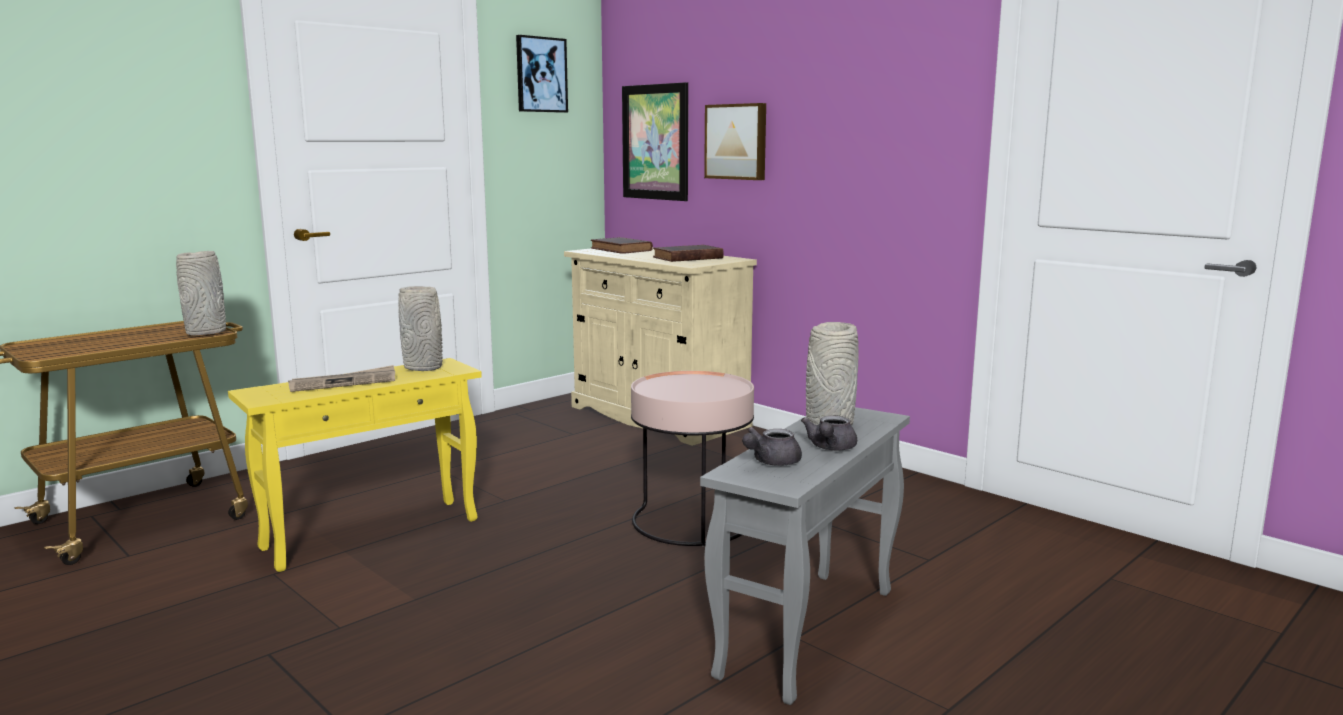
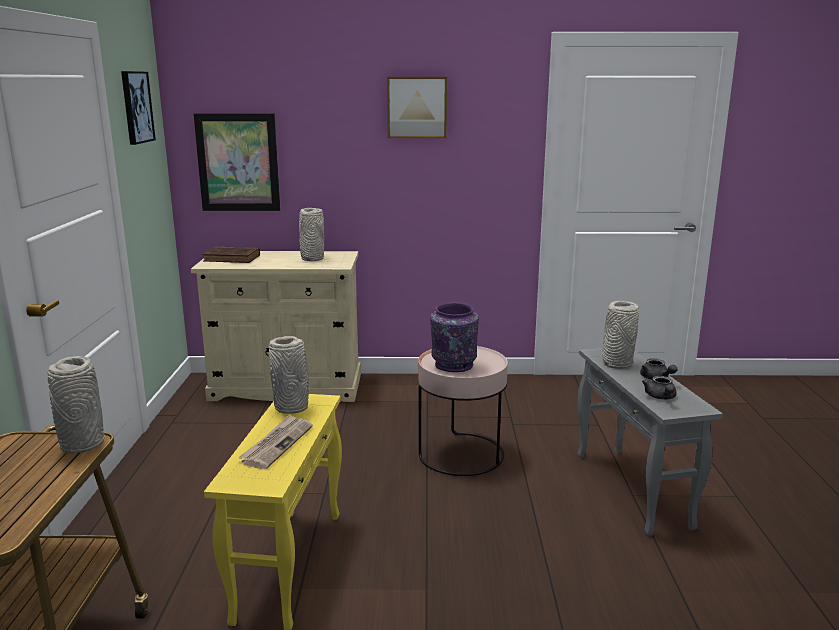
camera: 45 degrees left, 5 degrees up
(668, 386) = (453, 365): none -> purple vase
(686, 258) = (312, 259): brown book -> grey vase
(737, 141) = (331, 162): picture -> picture (417, 107)

